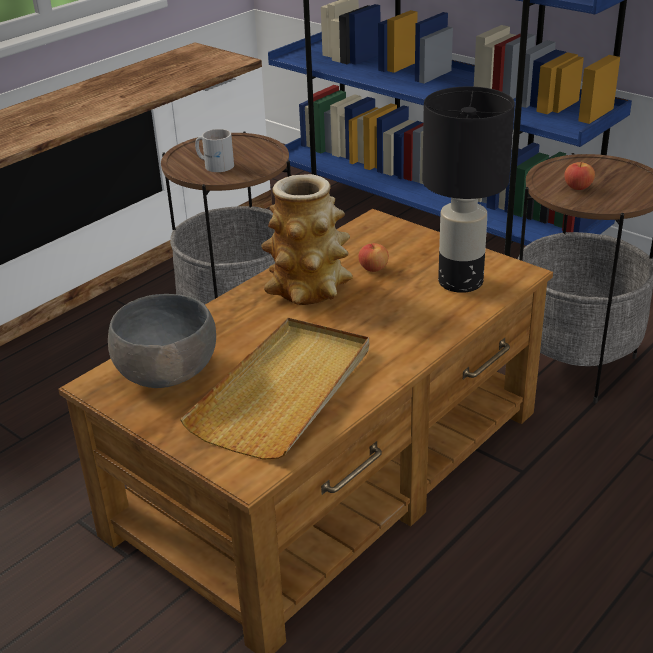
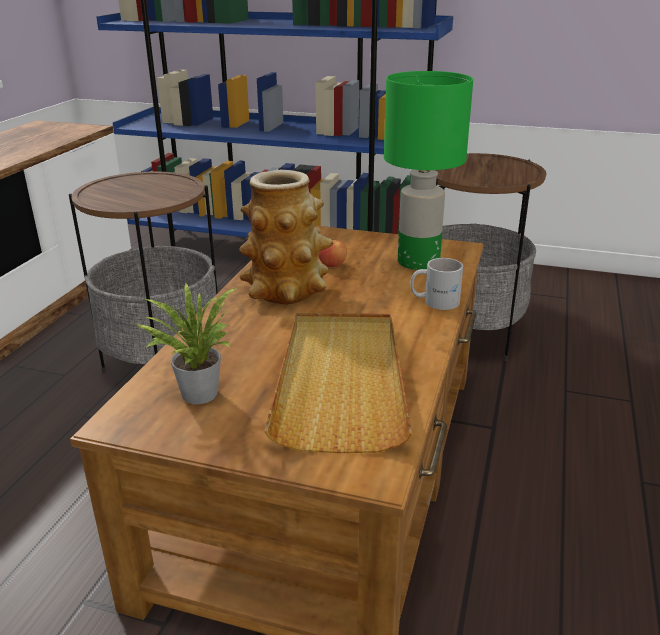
camera: 25 degrees left, 5 degrees down
(166, 372) = (196, 392): grey bowl -> potted plant
(215, 164) = (133, 196): white mug -> white mug (434, 300)
(461, 281) = (419, 262): black table lamp -> green table lamp
(578, 187) = (474, 174): apple -> none

